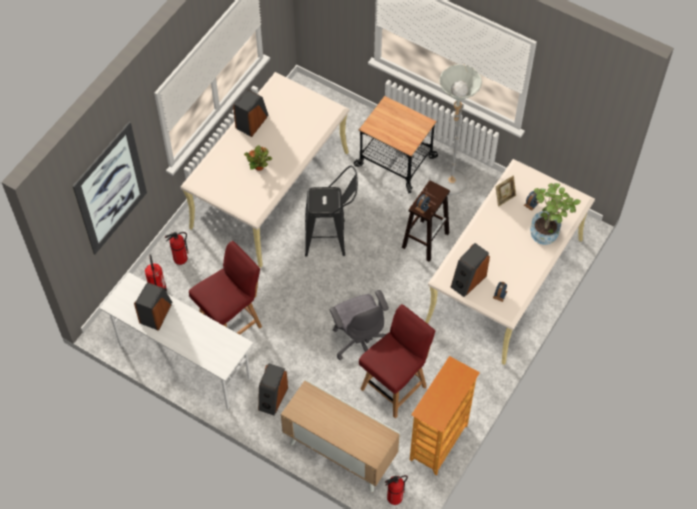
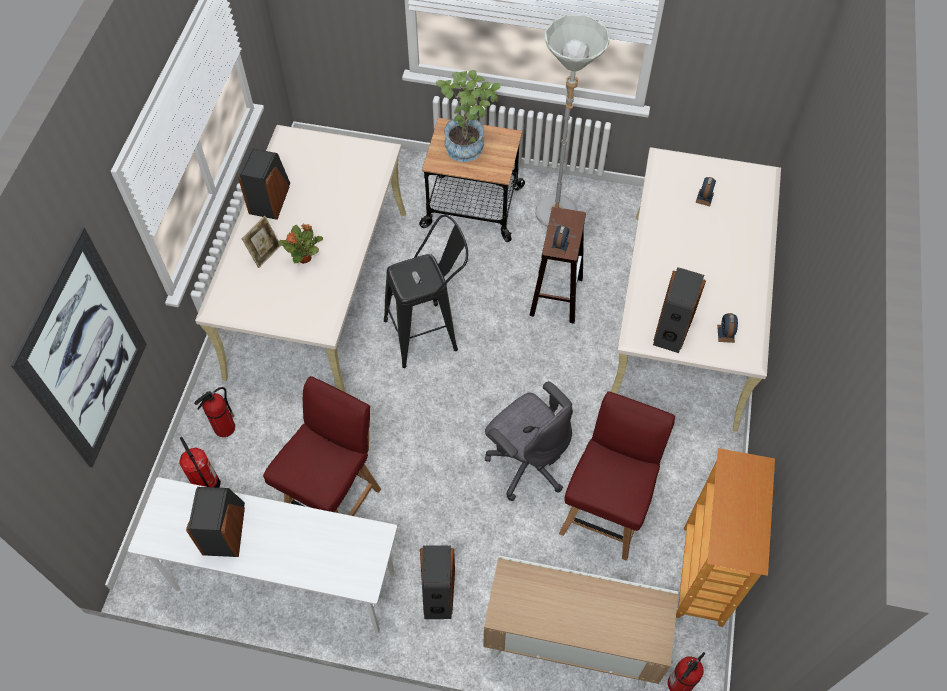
camera: 20 degrees left, 0 degrees up
(504, 198) = (665, 200): picture frame -> picture frame (265, 253)
(548, 231) = (745, 227): potted plant -> potted plant (468, 145)

